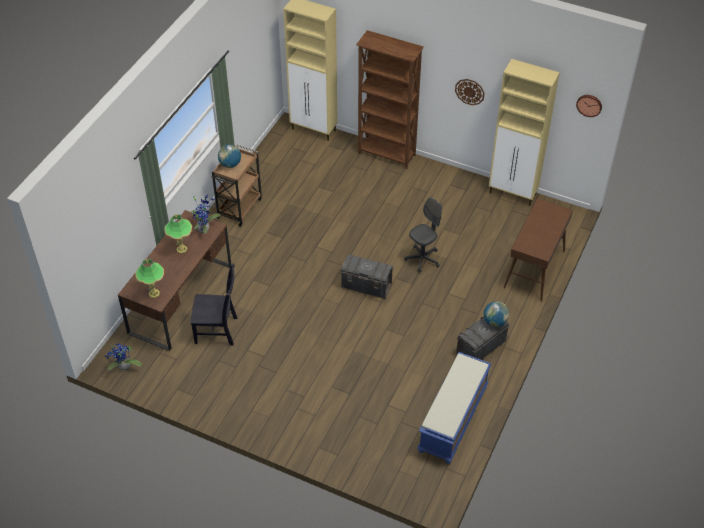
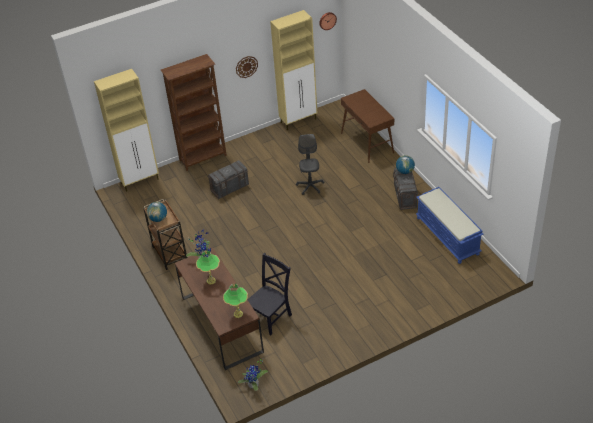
camera: 50 degrees left, 5 degrees down
(366, 286) = (306, 223): grey storage box -> grey storage box (230, 188)

